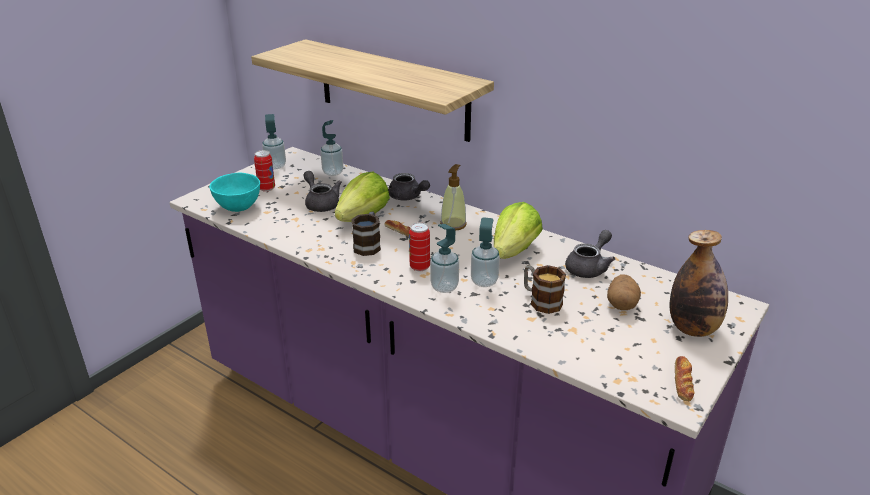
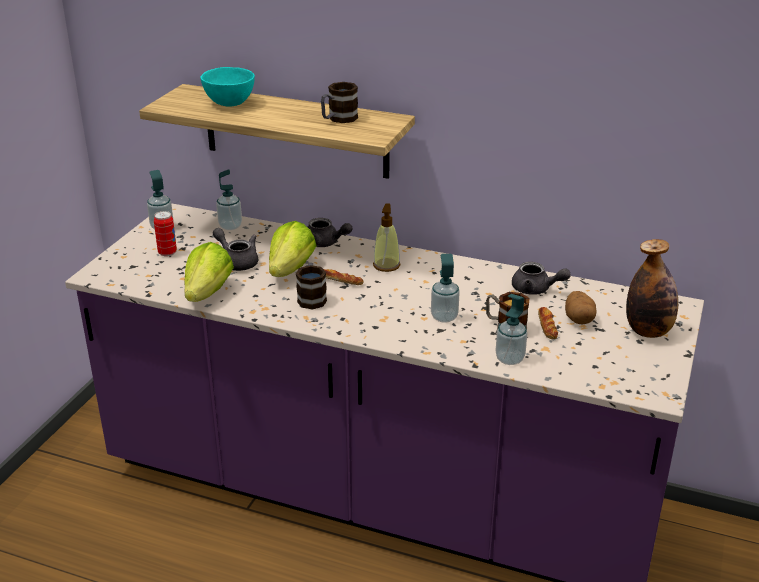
camera: 15 degrees left, 0 degrees up
(238, 207) = (148, 277): turquoise bowl -> turquoise bowl (229, 103)
(419, 78) = (338, 119): none -> mug
(419, 267) = (375, 312): can -> none
(444, 287) = (409, 328): soap dispenser -> soap dispenser (509, 359)
(513, 251) = (458, 284): lettuce -> lettuce (207, 293)
(589, 267) = (536, 290): grey teapot -> grey teapot turned 90 degrees clockwise
(682, 382) = (656, 378): bread -> bread (547, 326)

